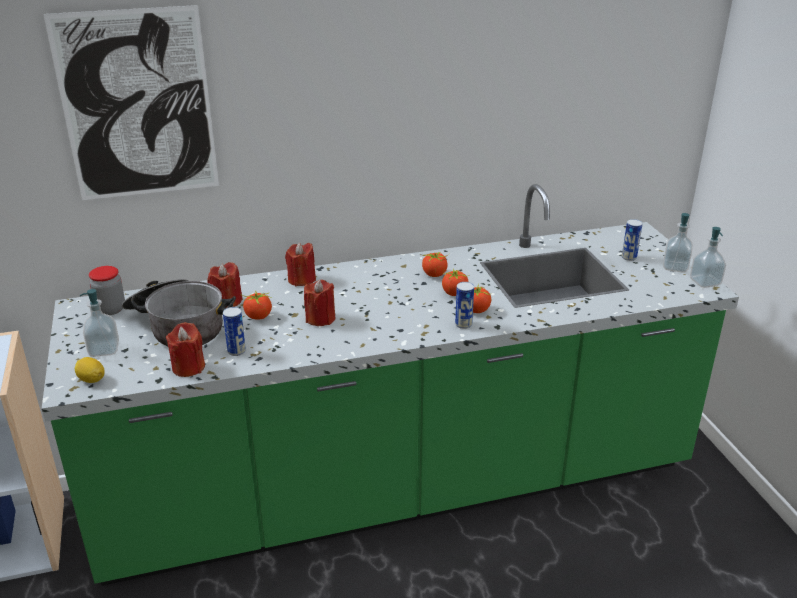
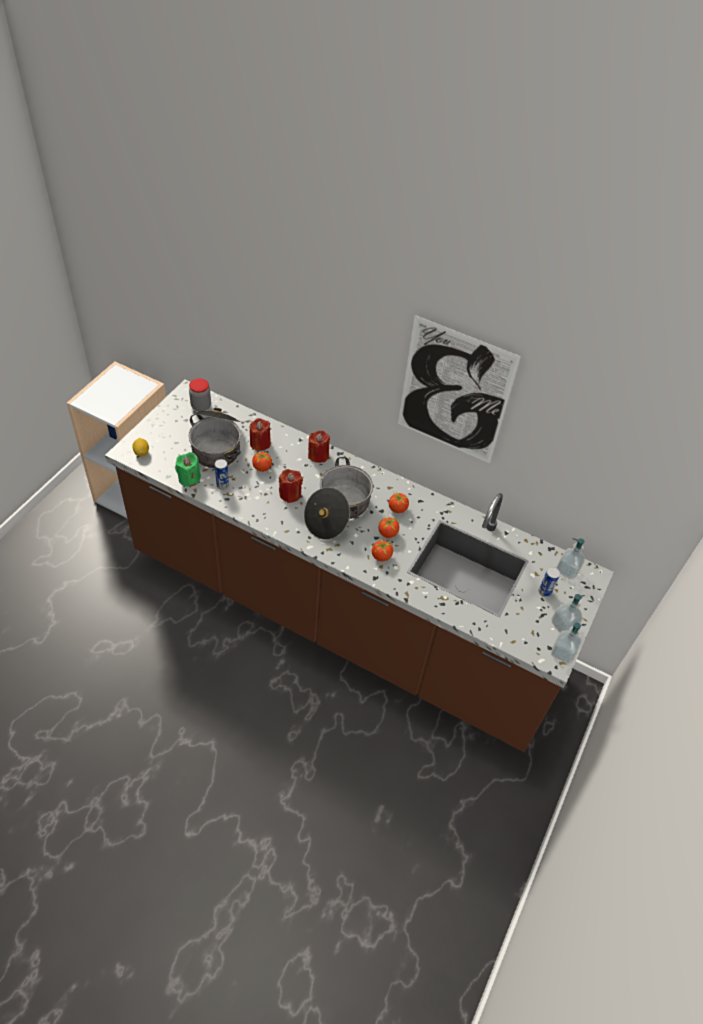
camera: 40 degrees right, 20 degrees up
(104, 350) = (167, 435): soap dispenser -> soap dispenser (567, 570)
(137, 106) = (245, 296): picture -> picture (454, 392)
(188, 367) = (189, 478): red candle -> green candle
(385, 304) = (337, 510): none -> cooking pot
(398, 488) = (340, 615): green counter -> brown counter
(463, 324) = (358, 560): can -> none

